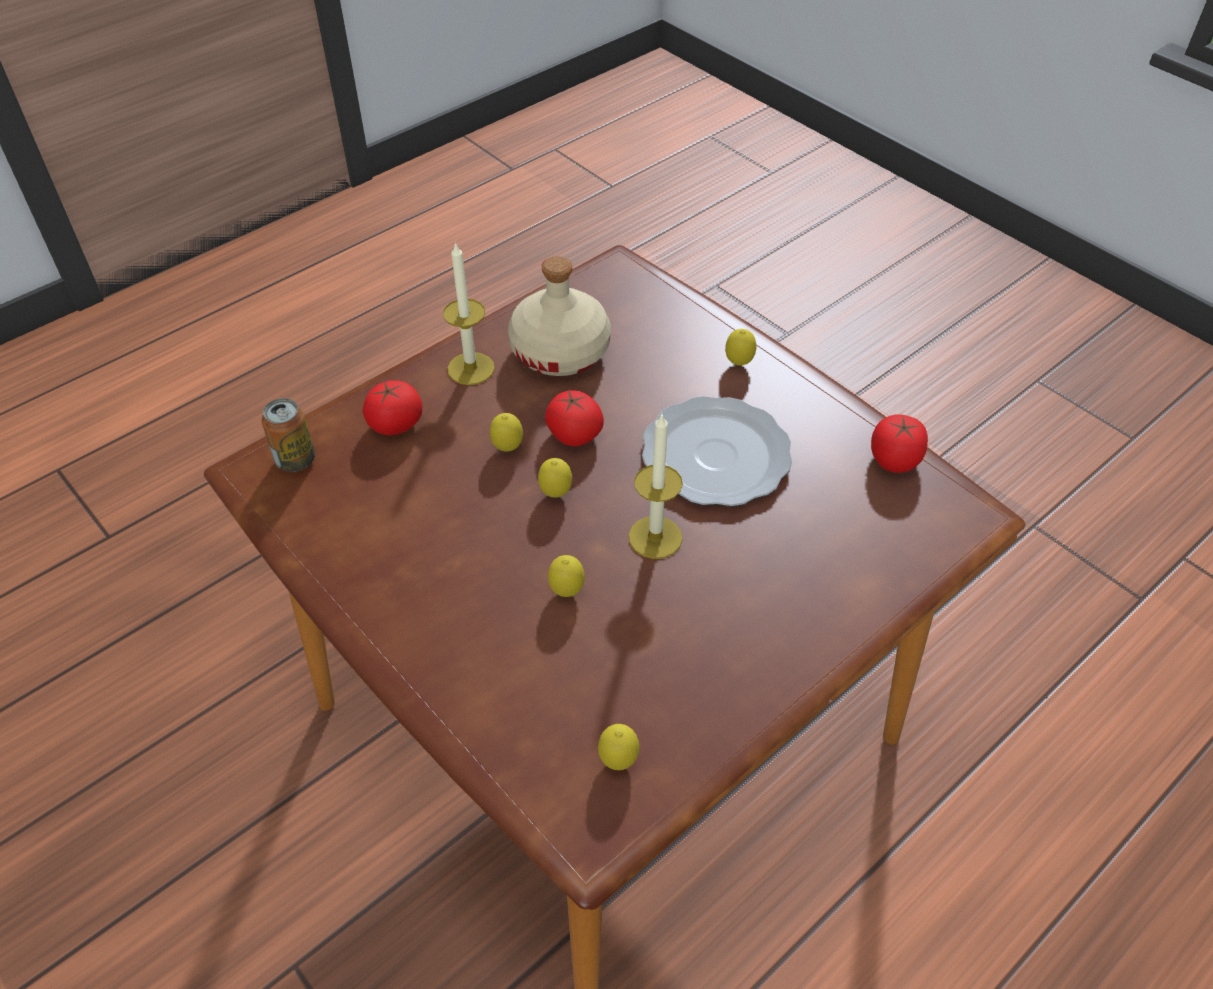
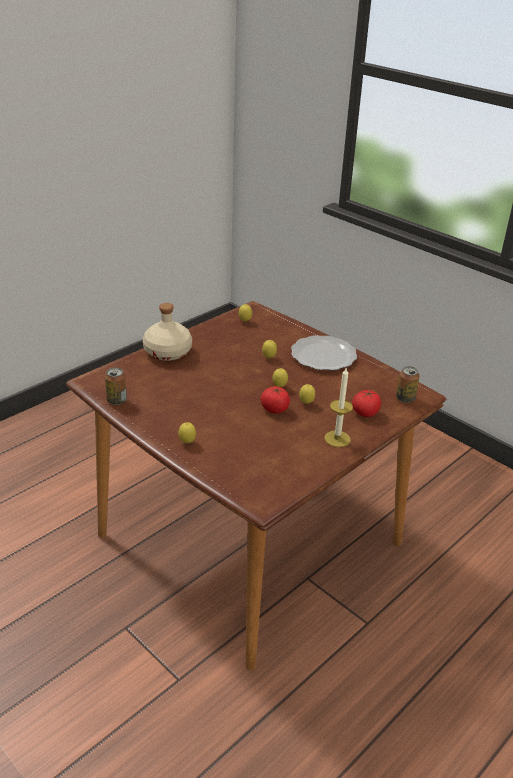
camera: 175 degrees right, 15 degrees down
(561, 351) = (289, 448): beige bottle -> beige bottle (167, 352)
(655, 537) = (233, 373): candle -> none
(716, 454) = (204, 402): plate -> plate (323, 356)
(894, 460) = (117, 400): tomato -> can

